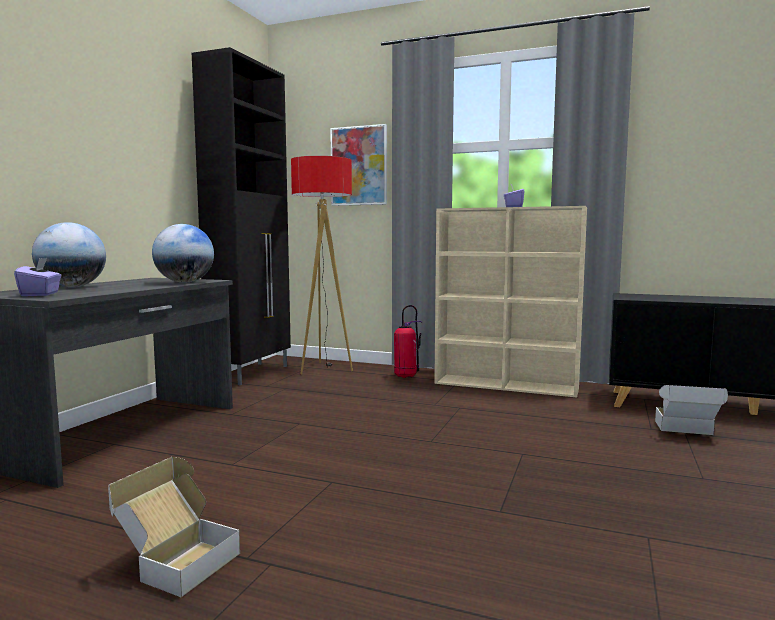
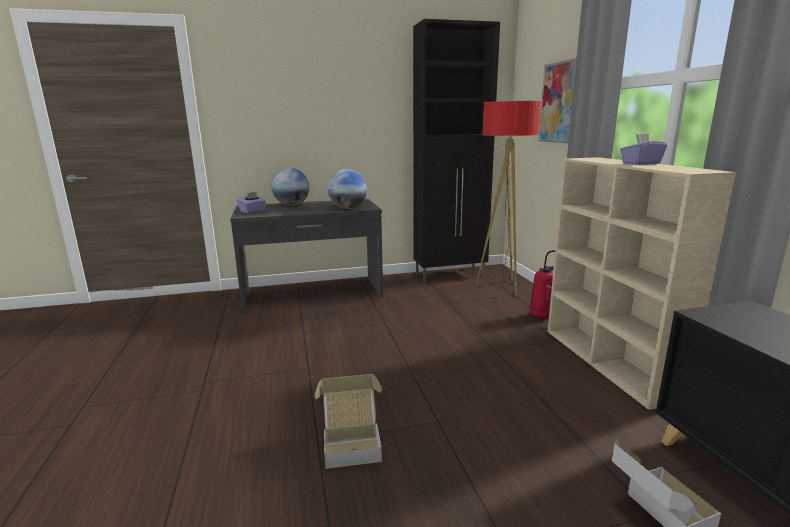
camera: 55 degrees right, 10 degrees up
(176, 561) = (192, 367): cardboard box -> cardboard box (351, 442)

